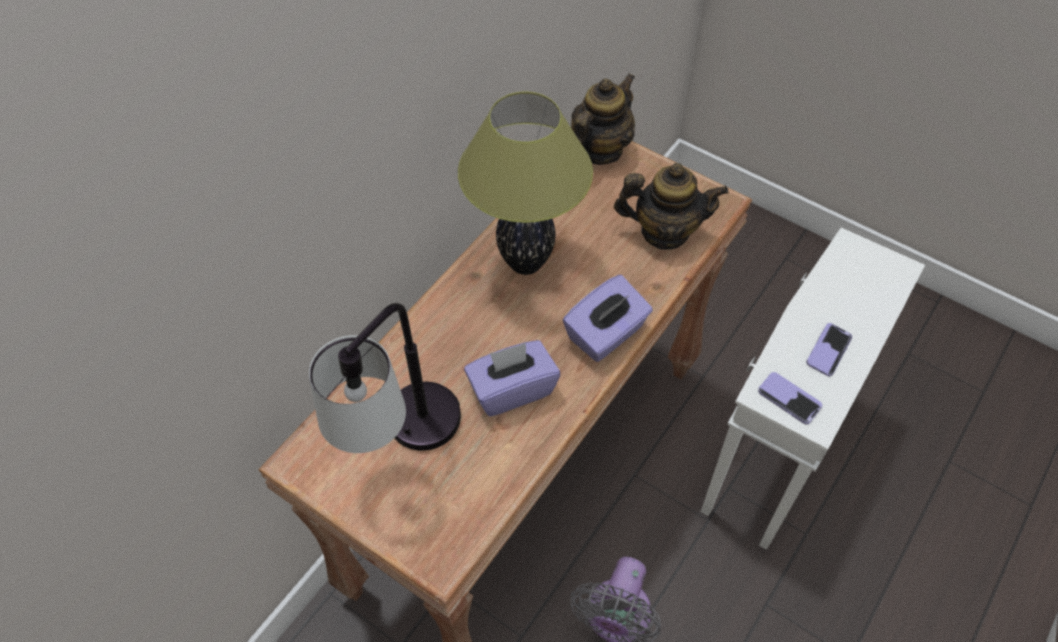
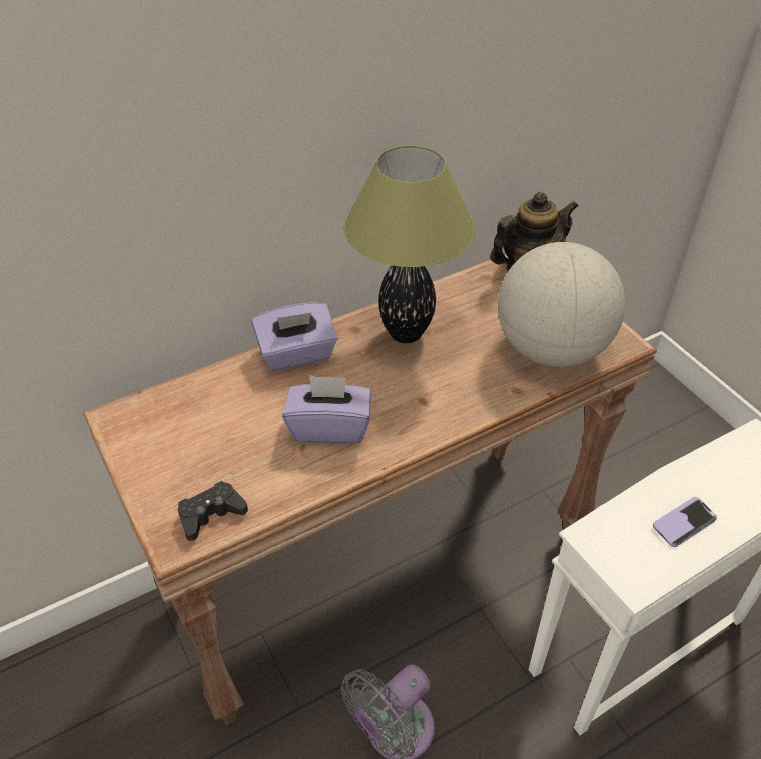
camera: 25 degrees right, 10 degrees down
(403, 446) = (207, 437): table lamp -> none
(456, 522) = (211, 514): none -> black game controller
(606, 334) = (444, 413): purple tissue box -> purple tissue box (297, 354)
(664, 232) = (551, 349): teapot -> globe
(789, 399) = (616, 551): phone -> none

